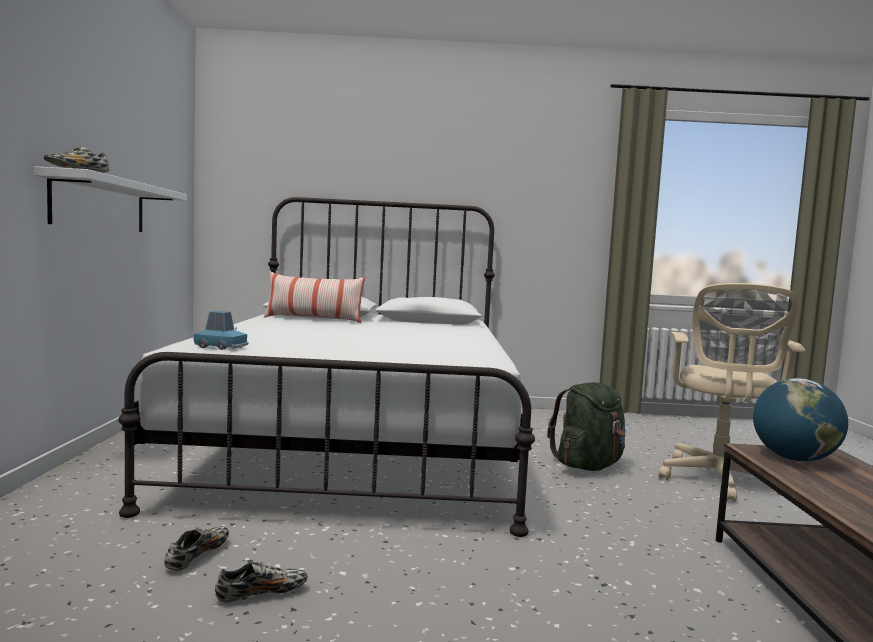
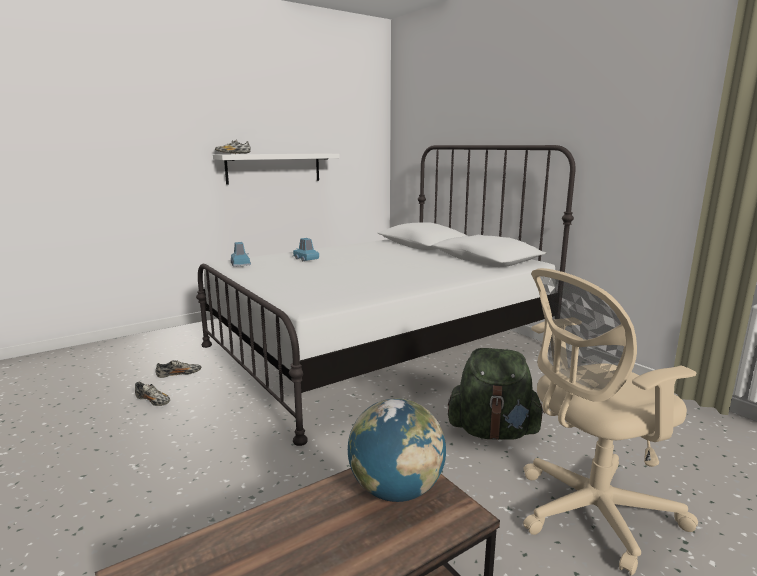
camera: 55 degrees right, 10 degrees up
(275, 335) = (306, 259): none -> blue toy car
(313, 319) = (395, 247): pillow -> none

